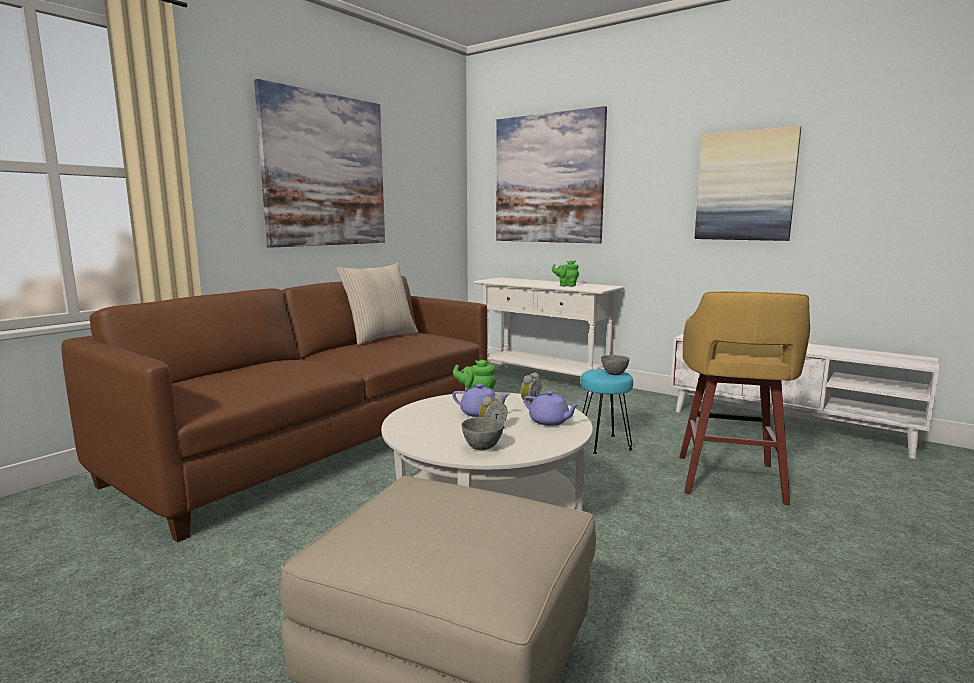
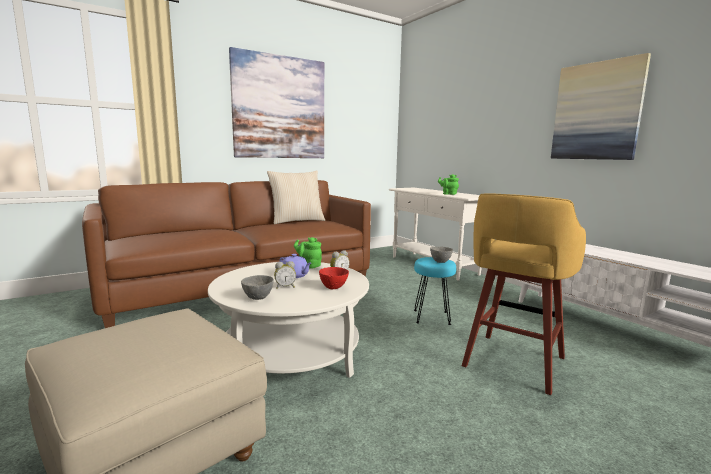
camera: 20 degrees right, 0 degrees up
(548, 179) = (448, 113): picture -> none
(550, 421) = (333, 288): purple teapot -> red bowl

